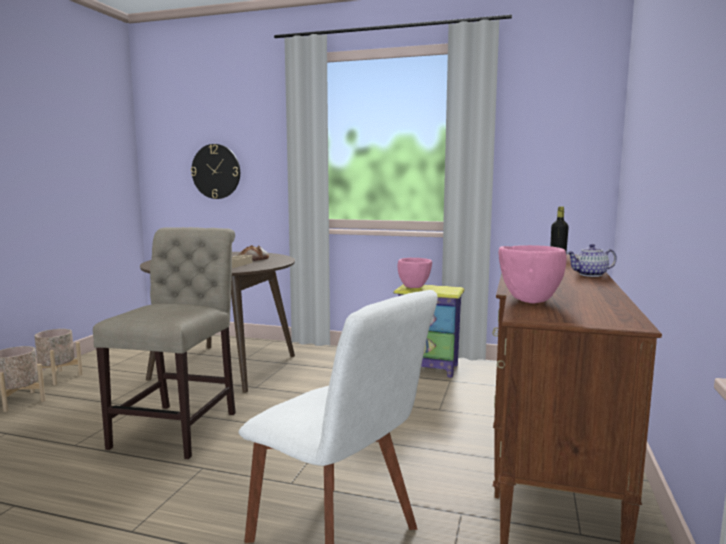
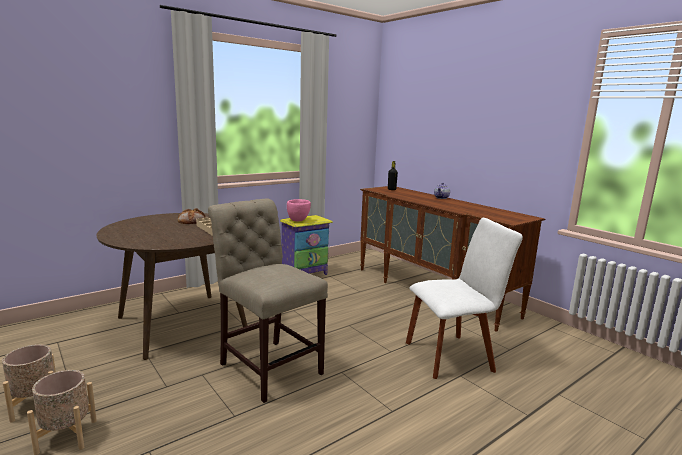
camera: 55 degrees left, 5 degrees up
(216, 171) = (81, 135): wall clock -> none
(529, 300) = (481, 214): pink bowl -> none

